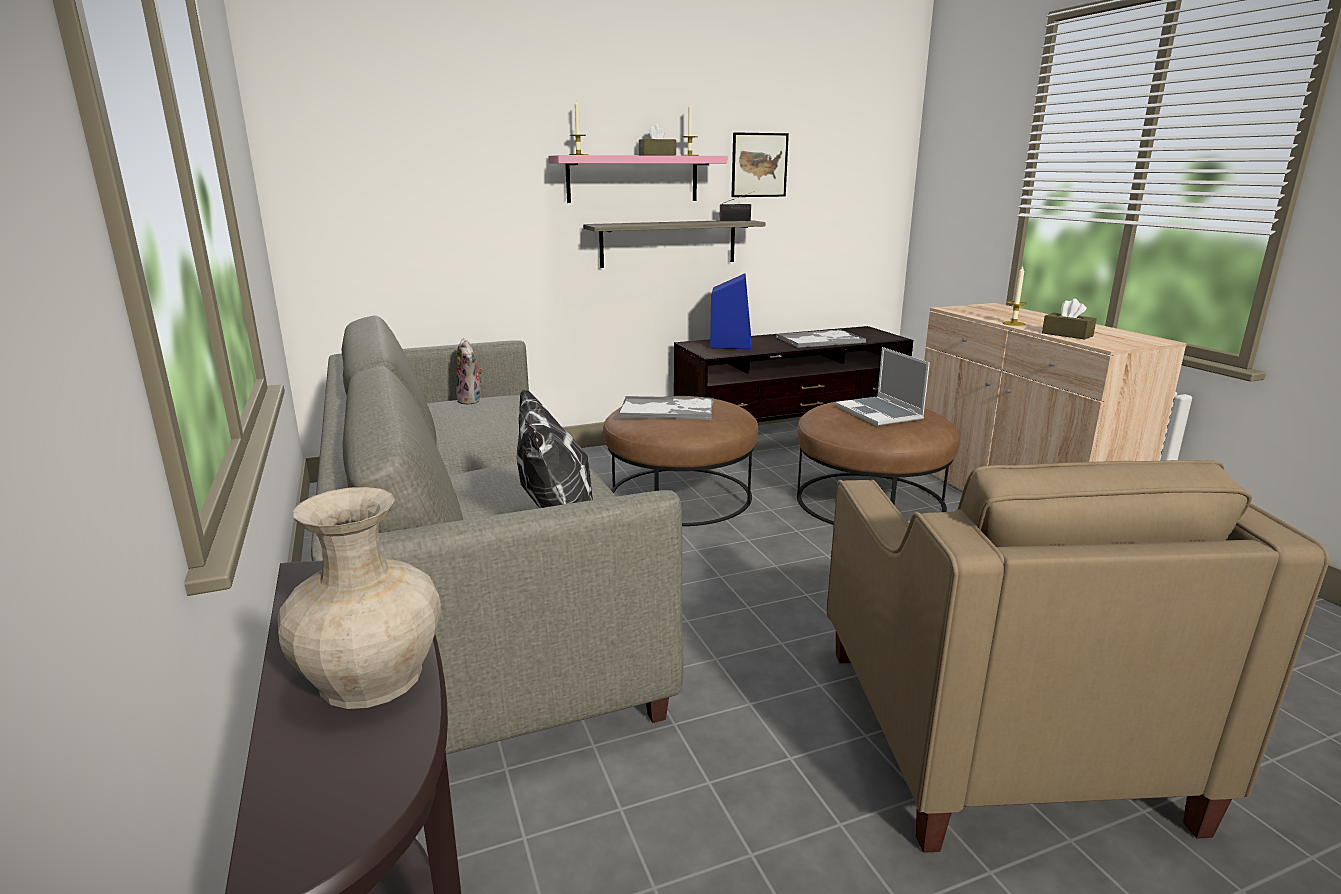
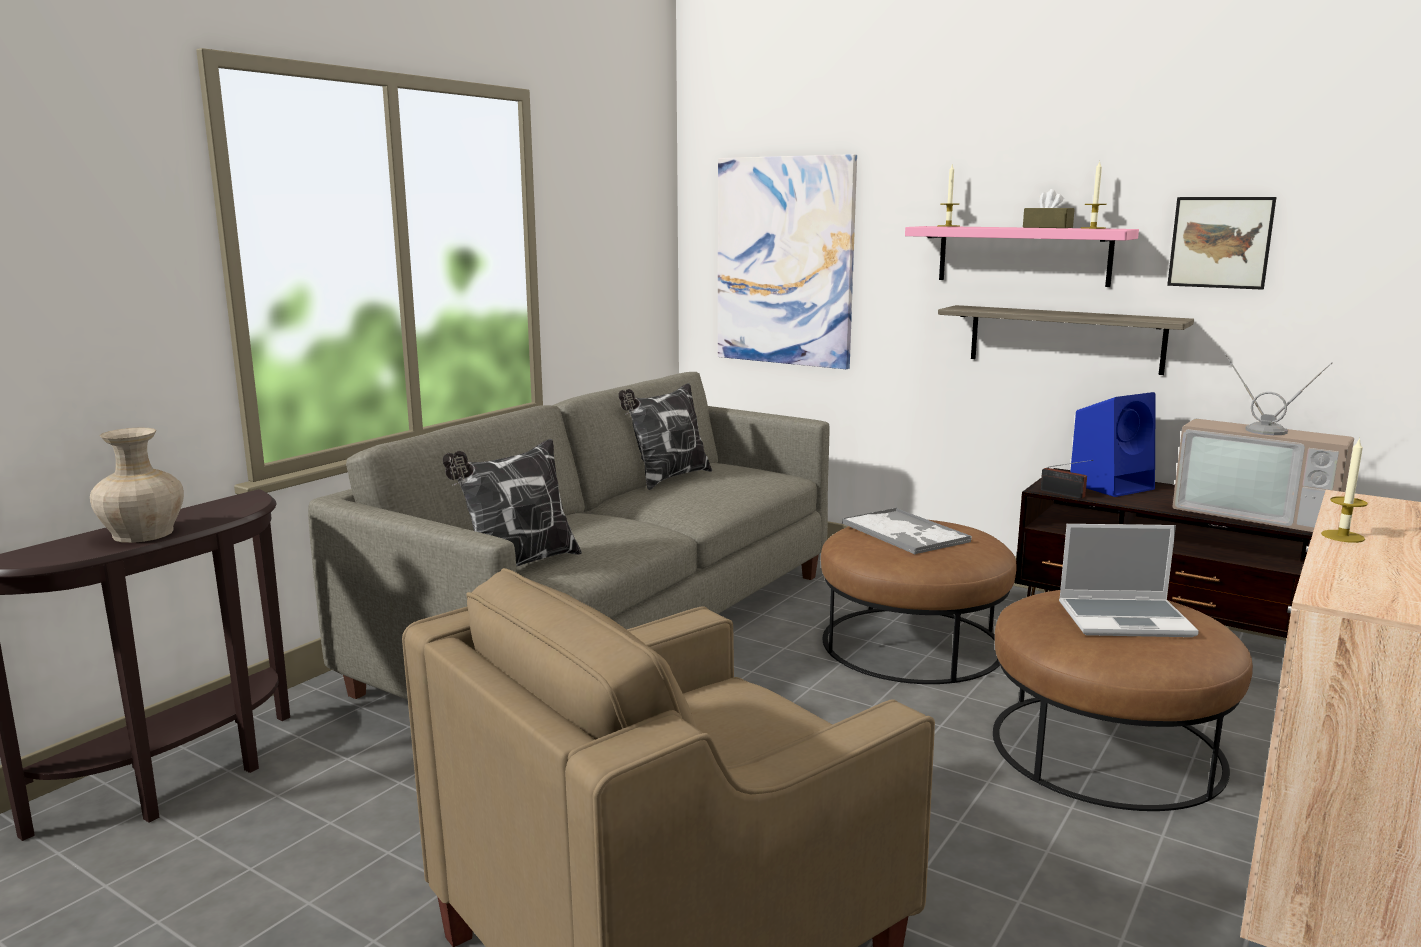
camera: 55 degrees right, 5 degrees down
(406, 194) = (785, 261): none -> picture
(436, 425) = (667, 478): none -> pillow
(471, 401) = (744, 470): plush toy -> none
(737, 220) = (1156, 318): radio -> radio (1064, 494)
(821, 340) = (1257, 513): tray -> television
(880, 413) = (1126, 619): laptop -> laptop turned 120 degrees counterclockwise
(1067, 334) = (1349, 569): brown tissue box -> none

